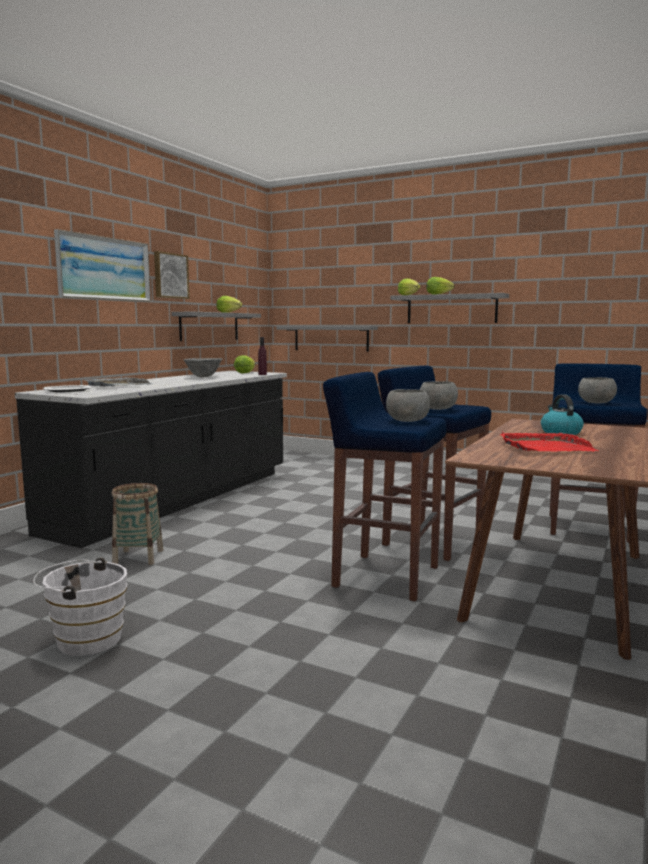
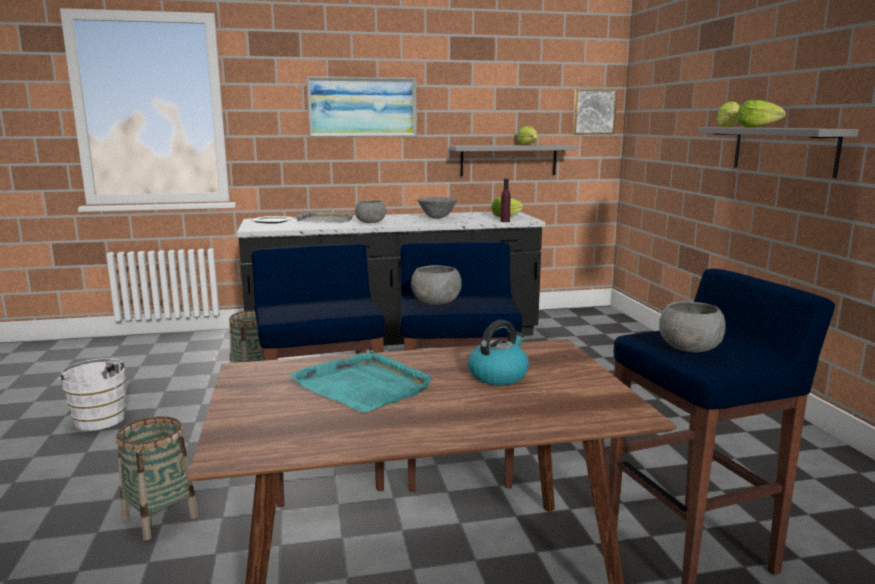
camera: 50 degrees right, 5 degrees up
(170, 276) = (450, 108): picture -> picture (593, 112)
(331, 338) = (664, 179): grey shelf -> none
(368, 646) = (160, 517): none -> basket
(408, 421) = (322, 309): grey bowl -> grey bowl (371, 222)
(545, 447) = (364, 386): red tray -> turquoise tray

